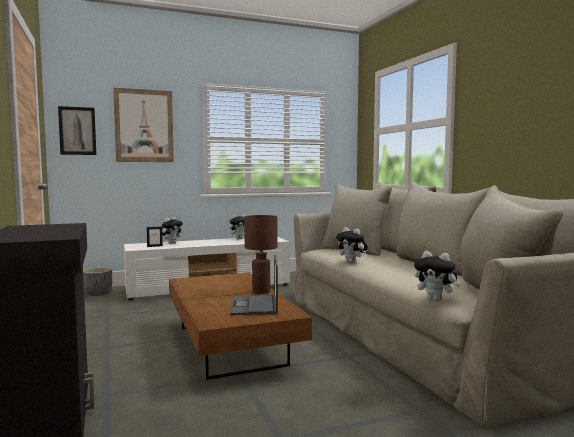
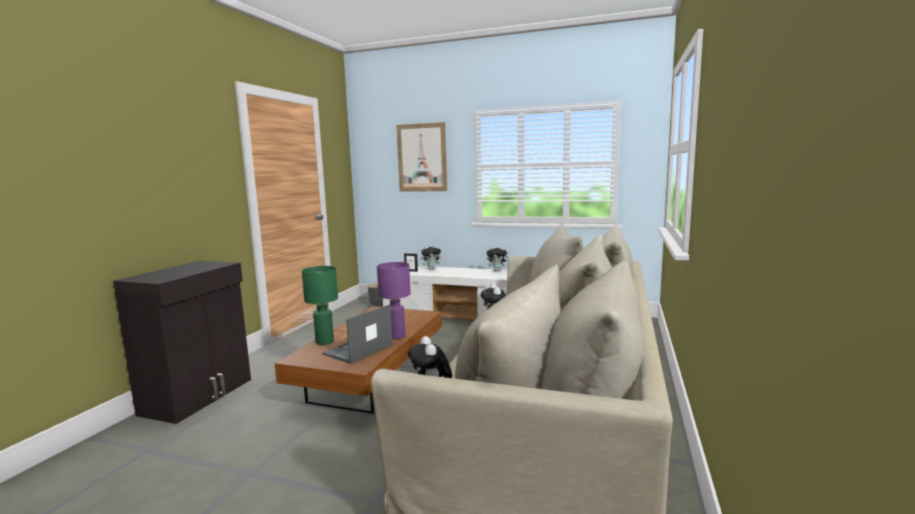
camera: 40 degrees right, 5 degrees up
(77, 131) = (372, 165): picture -> none
(203, 308) = (324, 342): none -> green table lamp
(260, 292) = (396, 336): brown table lamp -> purple table lamp

